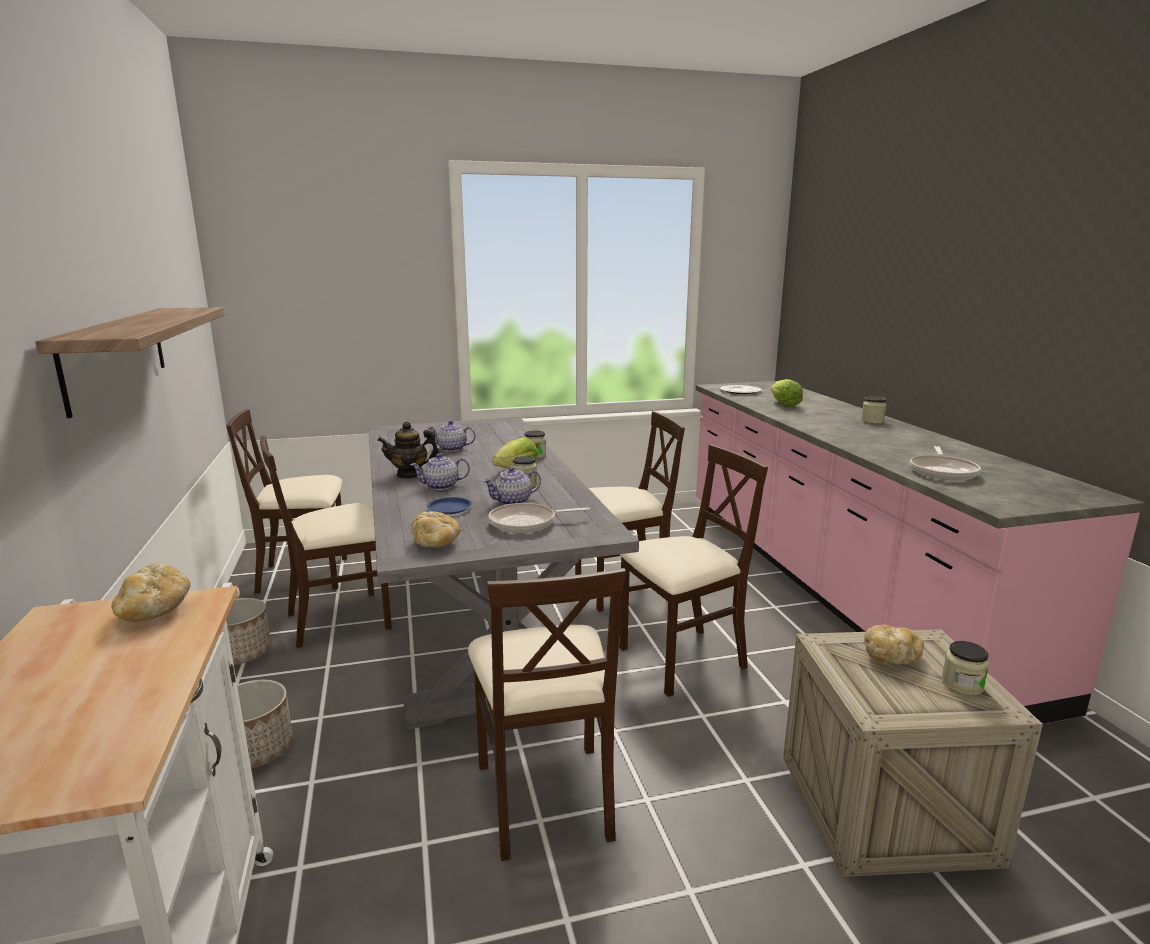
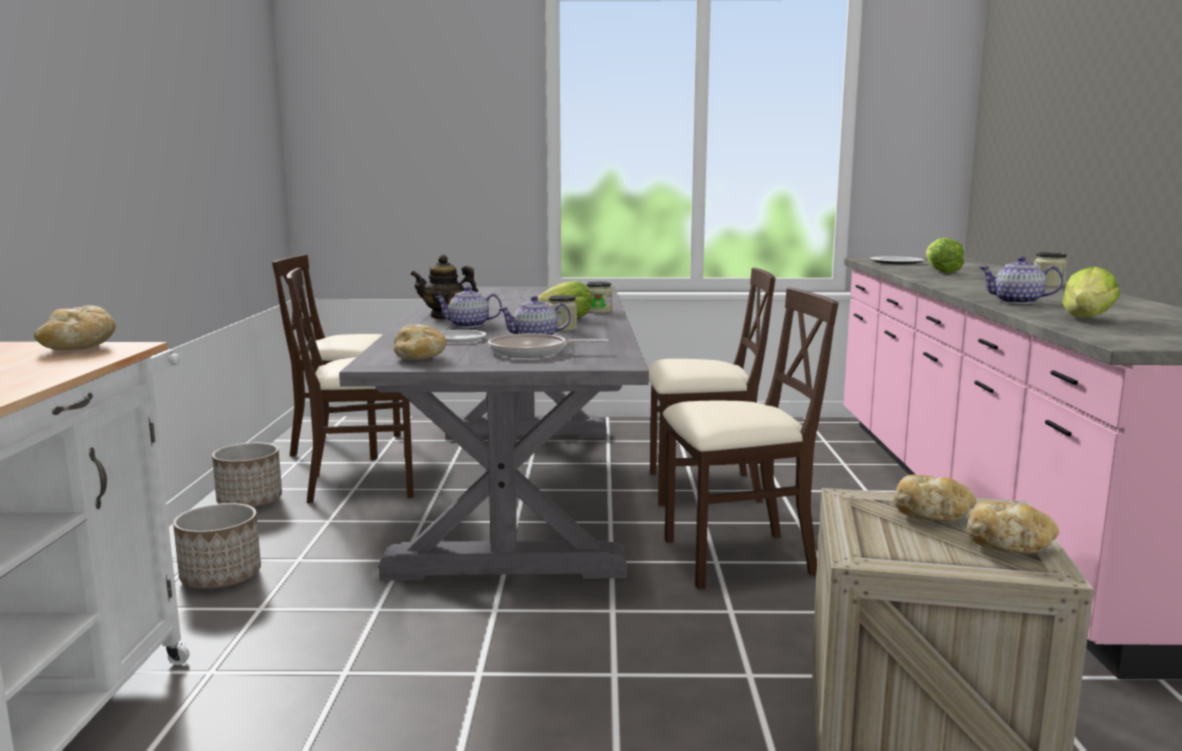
camera: 15 degrees right, 5 degrees down
(116, 355) = (141, 154): shelf -> none
(449, 508) = (460, 339): blue plate -> white plate
(452, 449) = (510, 303): teapot -> teapot (1017, 302)
(545, 797) = (497, 655): beige chair -> none
(943, 472) = (1087, 319): frying pan -> lettuce
(962, 685) = (1008, 547): jar -> bread

